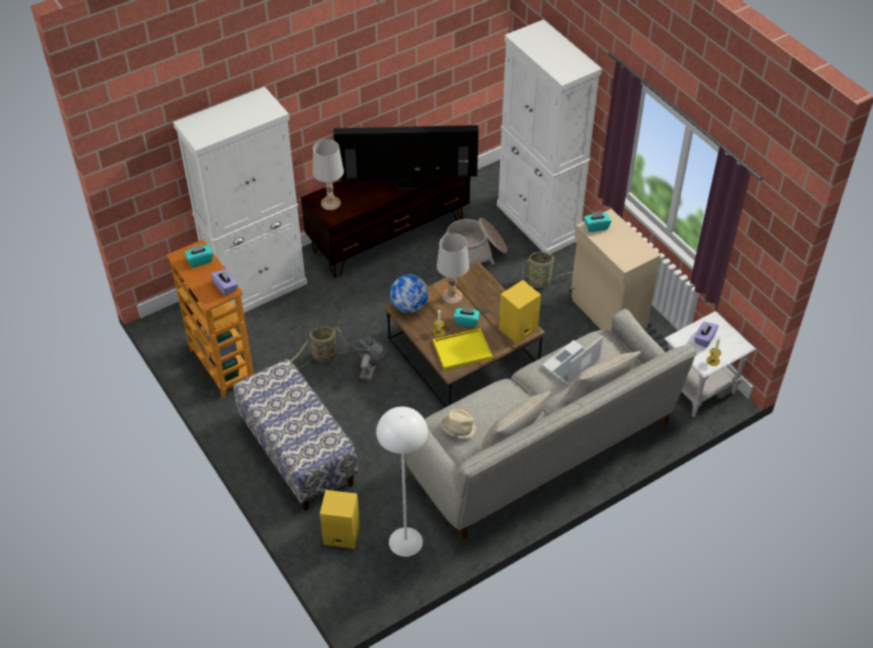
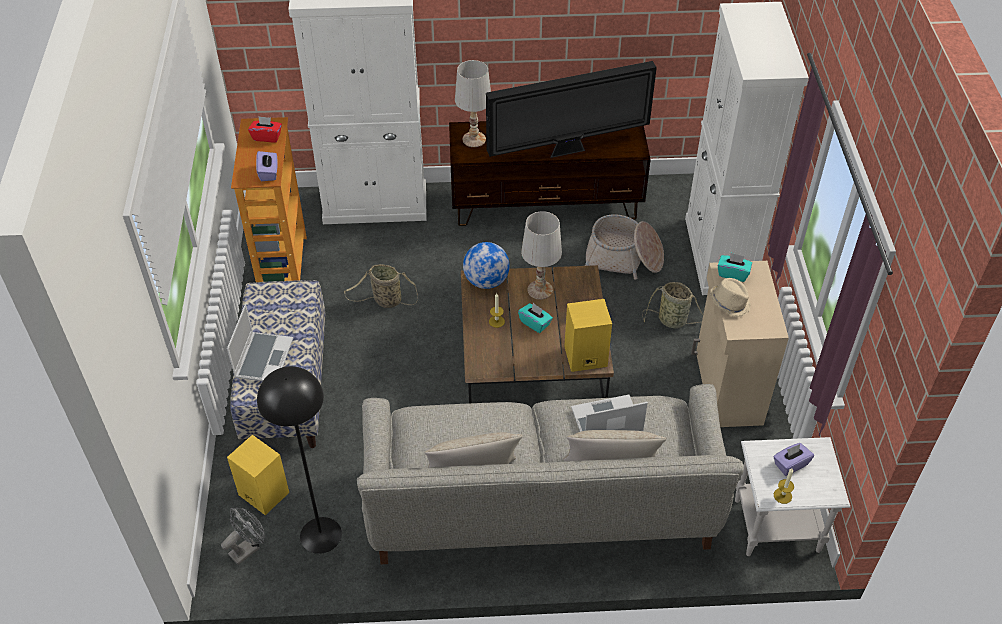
camera: 30 degrees right, 0 degrees up
(200, 260) = (267, 137): turquoise tissue box -> red tissue box
(294, 431) = (263, 358): none -> laptop
(368, 369) = (421, 334): grey fan -> grey fan (248, 548)
(405, 541) = (321, 534): white floor lamp -> black floor lamp
(407, 184) = (568, 150): television -> television turned 135 degrees clockwise
(458, 428) = (427, 433): beige hat -> beige hat (730, 302)
(461, 350) = (505, 352): yellow tray -> none

